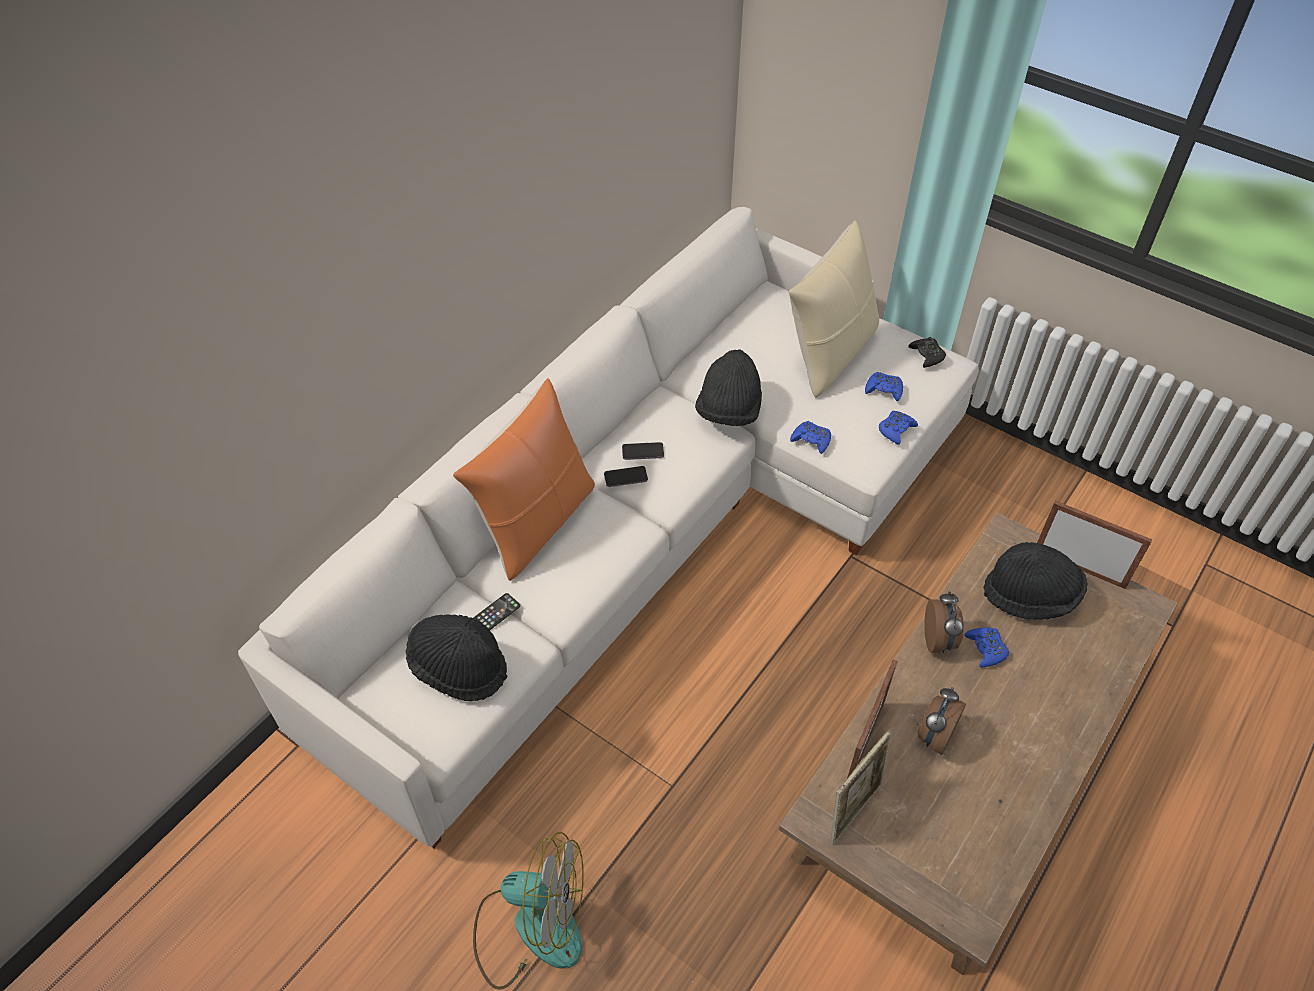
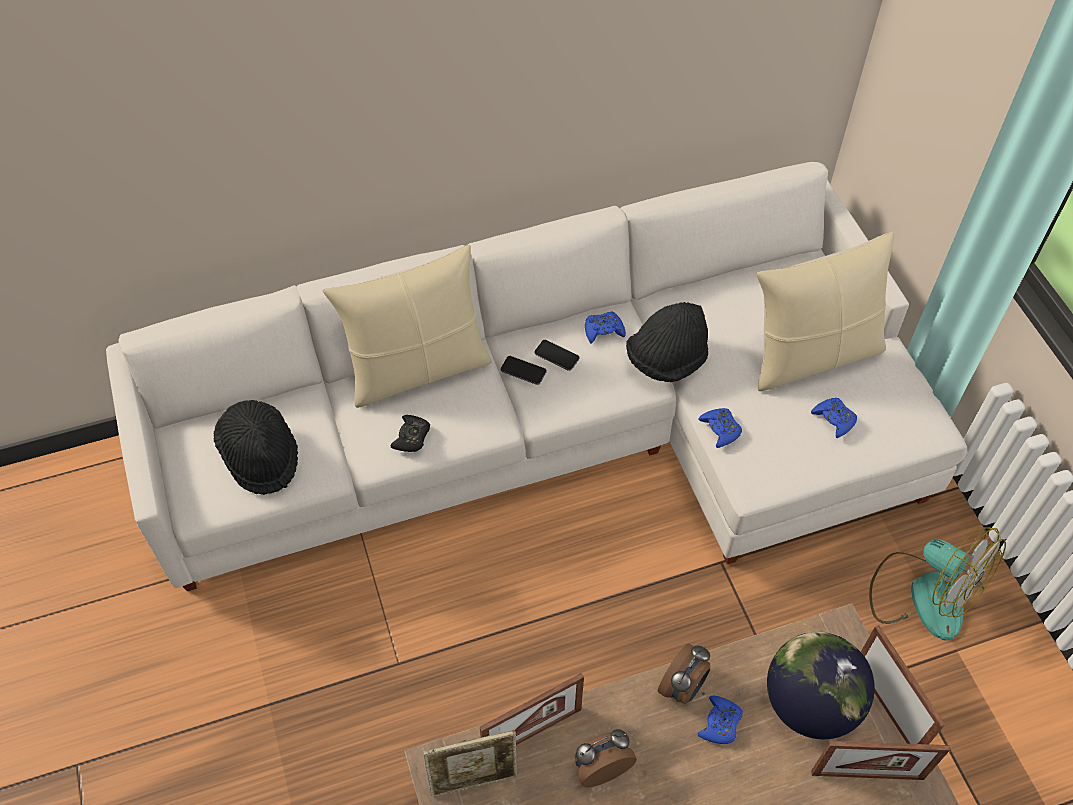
camera: 35 degrees right, 5 degrees up
(496, 613) = (324, 428): phone -> none
(531, 927) = (206, 700): fan -> fan (923, 594)
(536, 522) = (417, 369): orange pillow -> beige pillow
(896, 430) = (812, 465): blue game controller -> blue game controller (603, 330)
(927, 355) = (912, 408): black game controller -> black game controller (411, 437)
(1030, 596) = (810, 702): black hat -> globe
(1107, 621) = (867, 775): none -> picture frame

